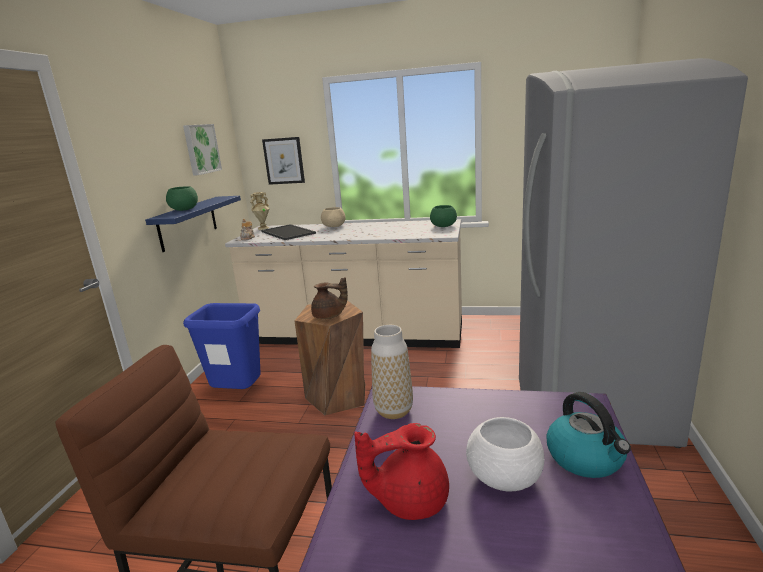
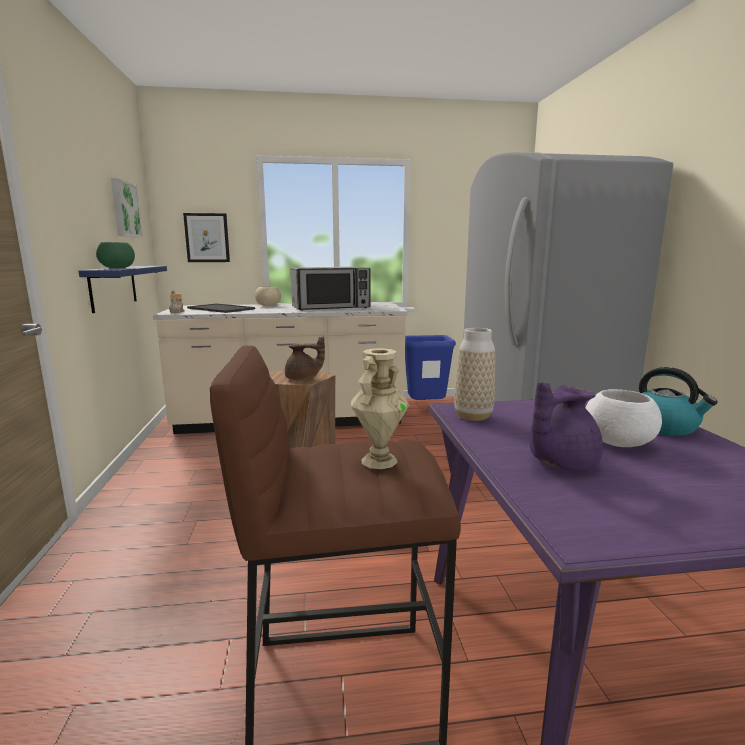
camera: 20 degrees left, 5 degrees down
(239, 395) = (184, 479): blue trash can -> blue trash can (426, 408)
(263, 228) = (185, 306): beige vase -> beige vase (378, 460)
(388, 230) = (331, 307): none -> microwave
(409, 500) = (560, 462): red teapot -> purple teapot
(443, 226) = (383, 305): green bowl -> none

